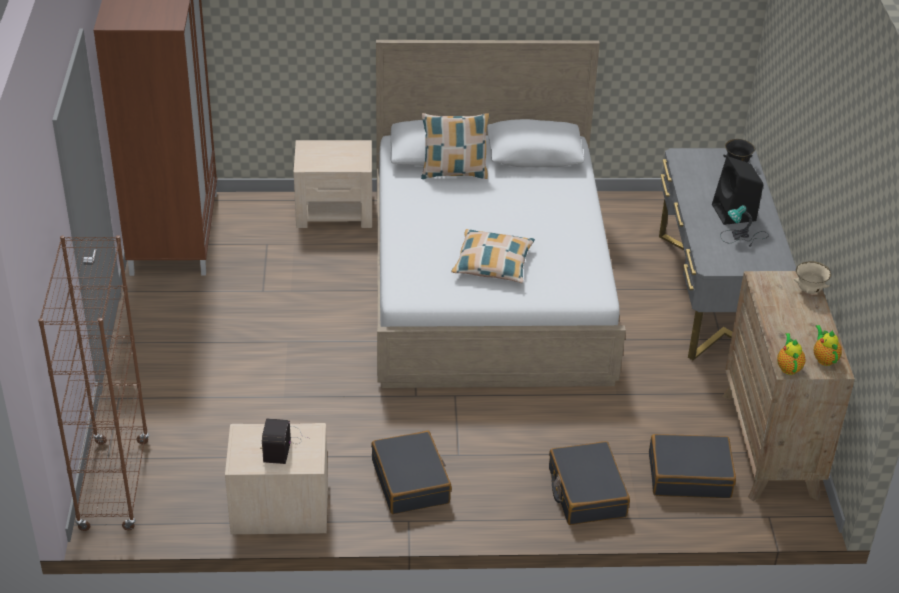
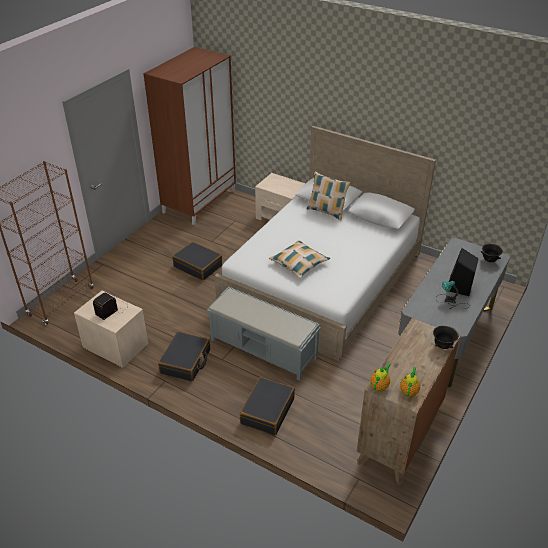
camera: 35 degrees right, 0 degrees up
(502, 414) = (264, 349): none -> grey bench
(689, 475) = (334, 430): black suitcase -> black suitcase (198, 266)
(809, 290) = (443, 346): beige bowl -> black bowl

